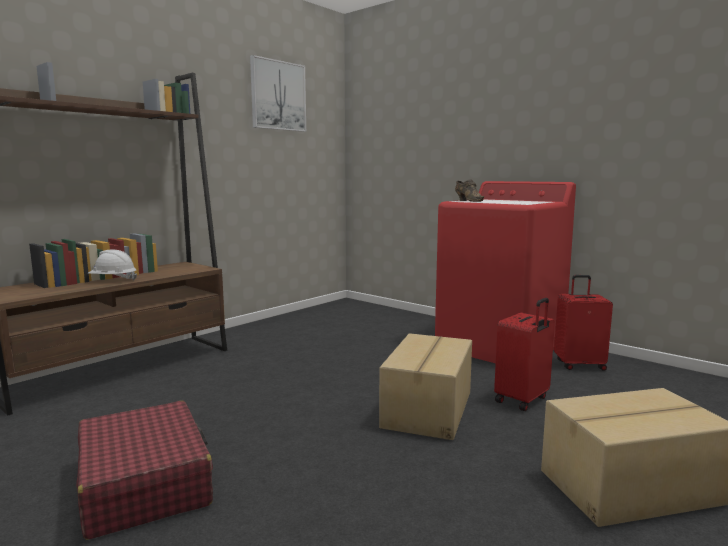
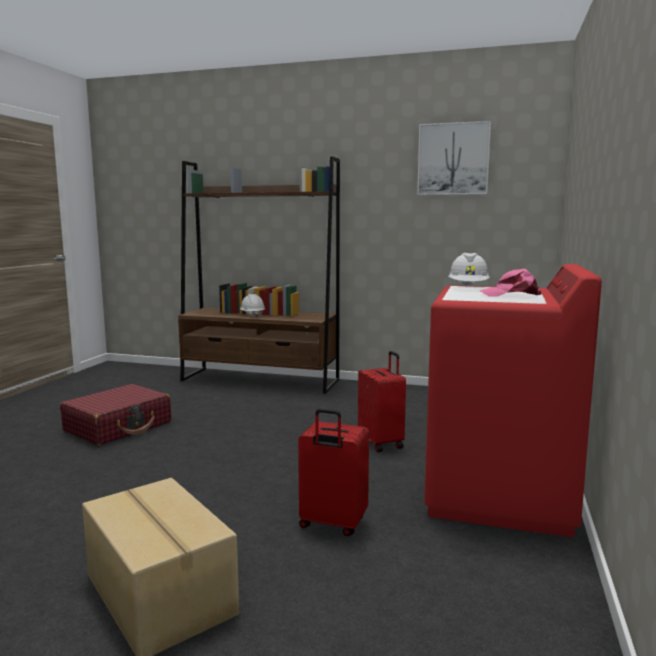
camera: 65 degrees right, 0 degrees up
(429, 409) = (270, 482): cardboard box -> none
(468, 201) = (468, 288): brown shoe -> white hard hat
(511, 201) = (511, 295): none -> pink cap
(579, 365) = (500, 556): red suitcase -> red suitcase (382, 443)

